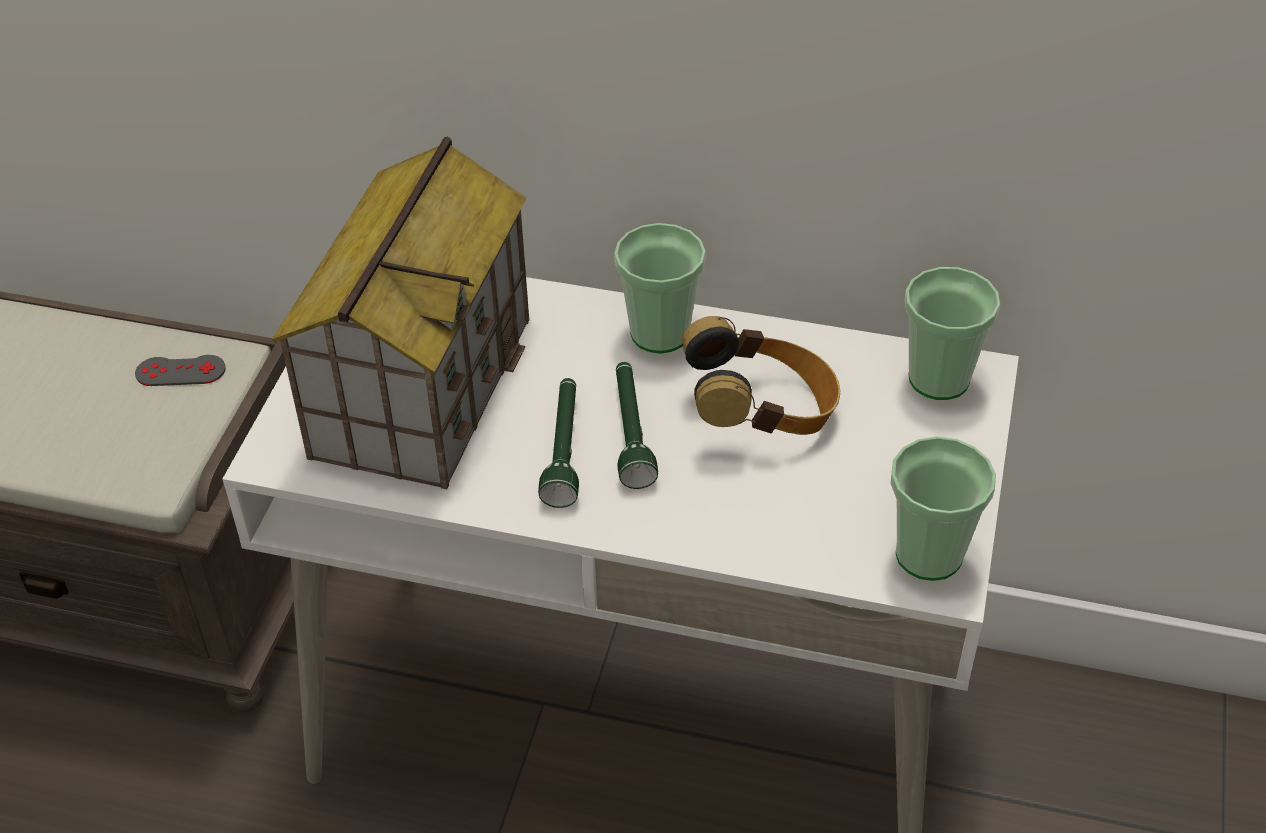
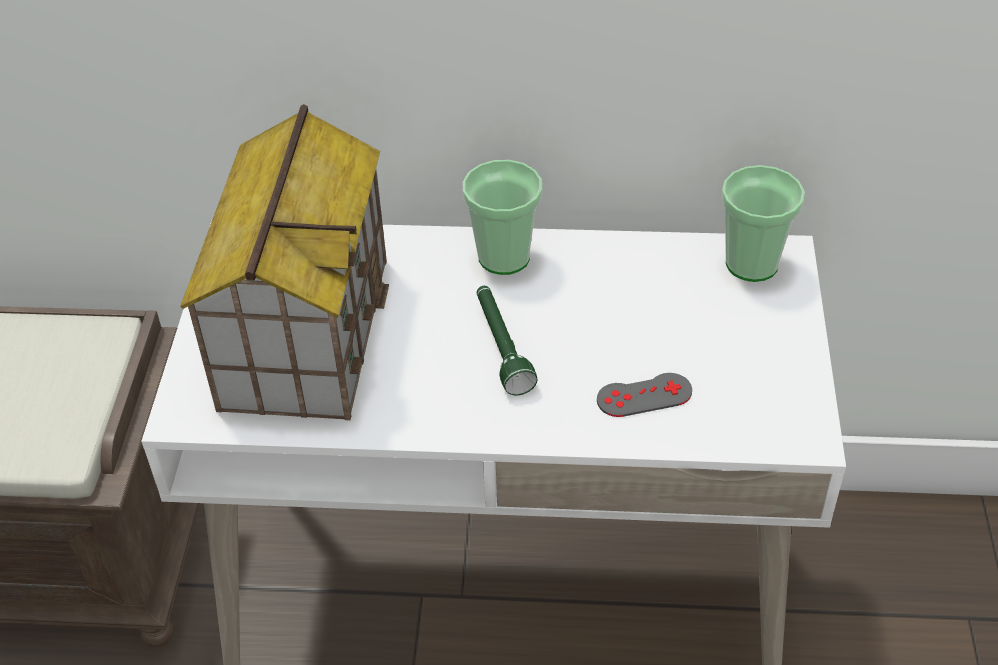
camera: 10 degrees left, 0 degrees up
(180, 371) = (63, 351): grey game controller -> grey game controller (644, 395)
(564, 450) = (446, 370): green flashlight -> none
(762, 414) = (611, 315): headphones -> none
(928, 554) = (785, 415): cup -> none

